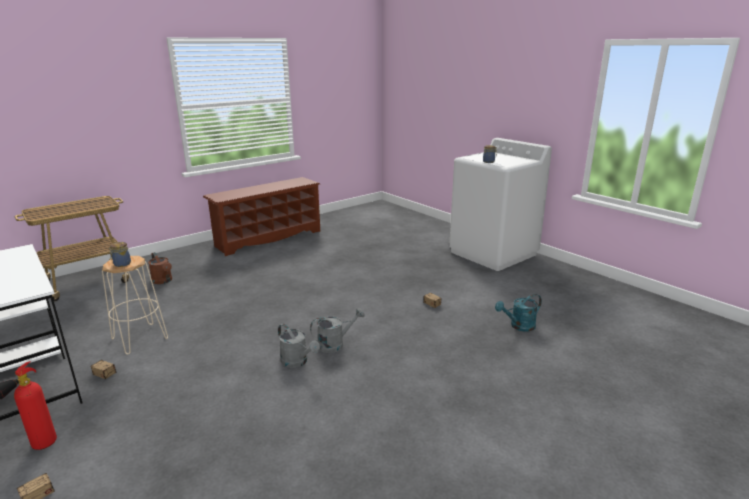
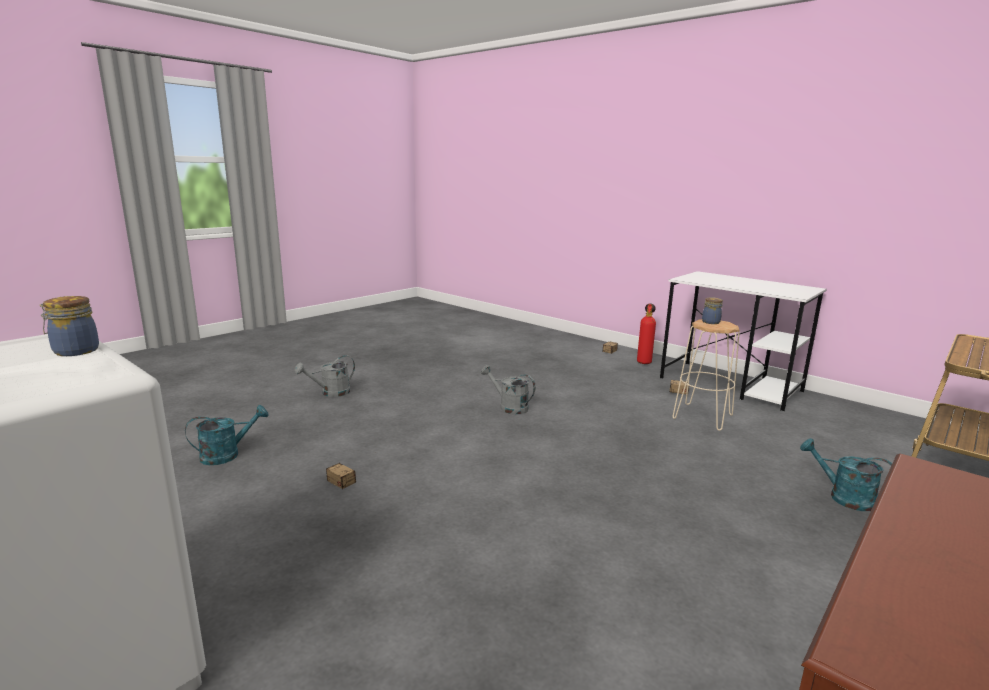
camera: 170 degrees right, 5 degrees down
(163, 281) = (843, 497): brown watering can -> turquoise watering can
(335, 344) = (477, 423): grey watering can -> grey watering can (330, 393)

